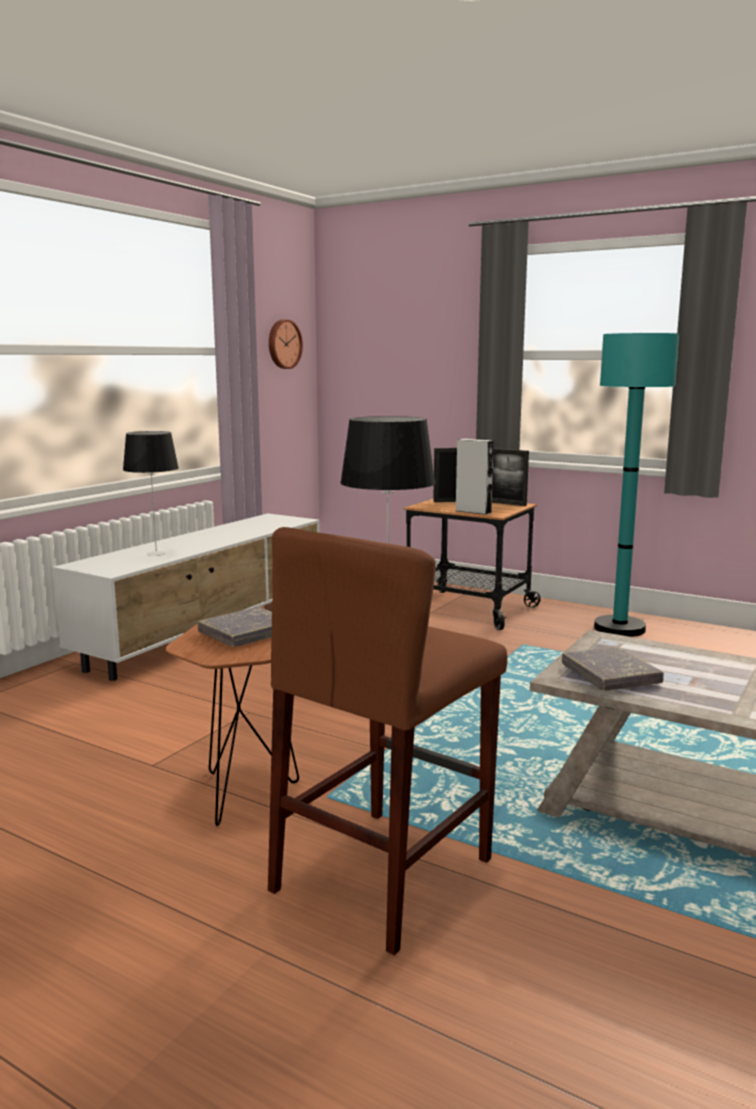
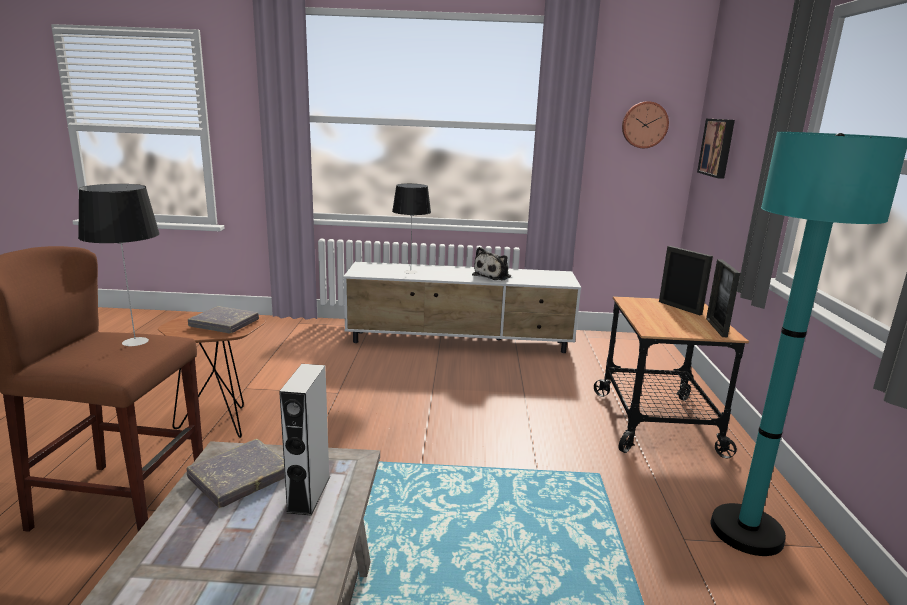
camera: 60 degrees right, 5 degrees up
(234, 533) = (493, 276): none -> plush toy
(367, 362) = (718, 147): none -> picture
(473, 511) = (645, 321): grey speaker -> grey speaker (309, 494)

